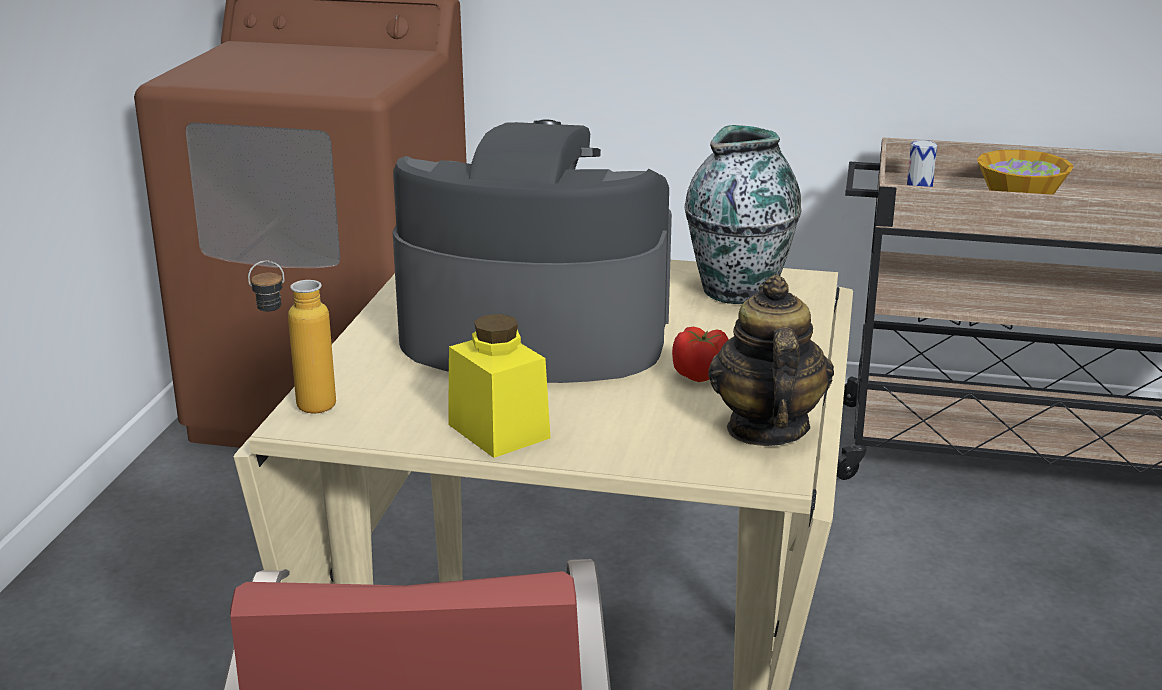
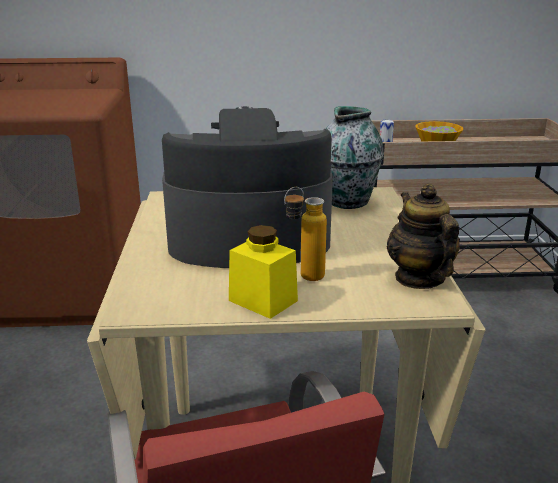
camera: 15 degrees left, 0 degrees up
(299, 408) = (124, 302): bottle -> bottle (303, 278)
(702, 376) = (361, 251): tomato -> none

